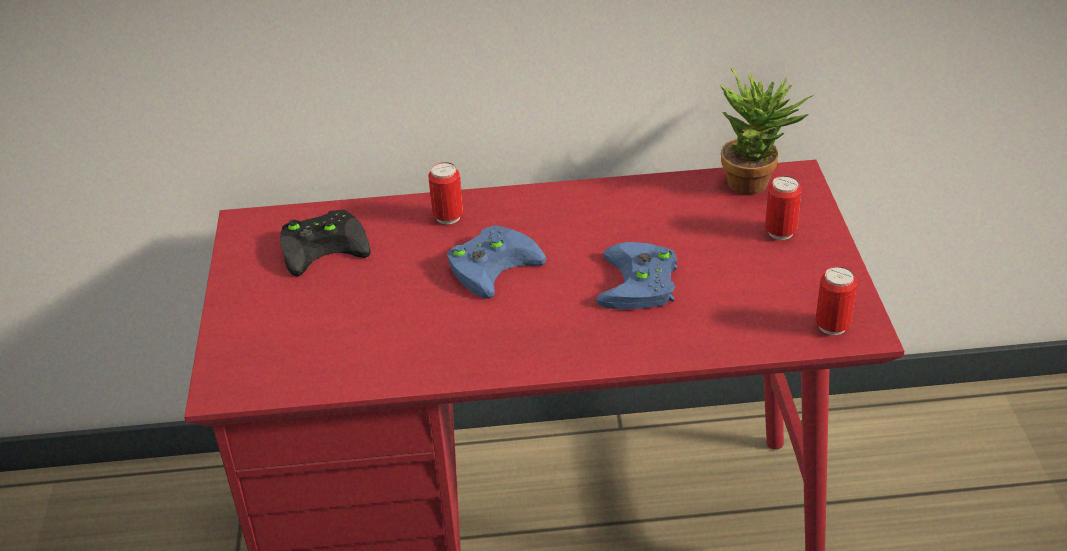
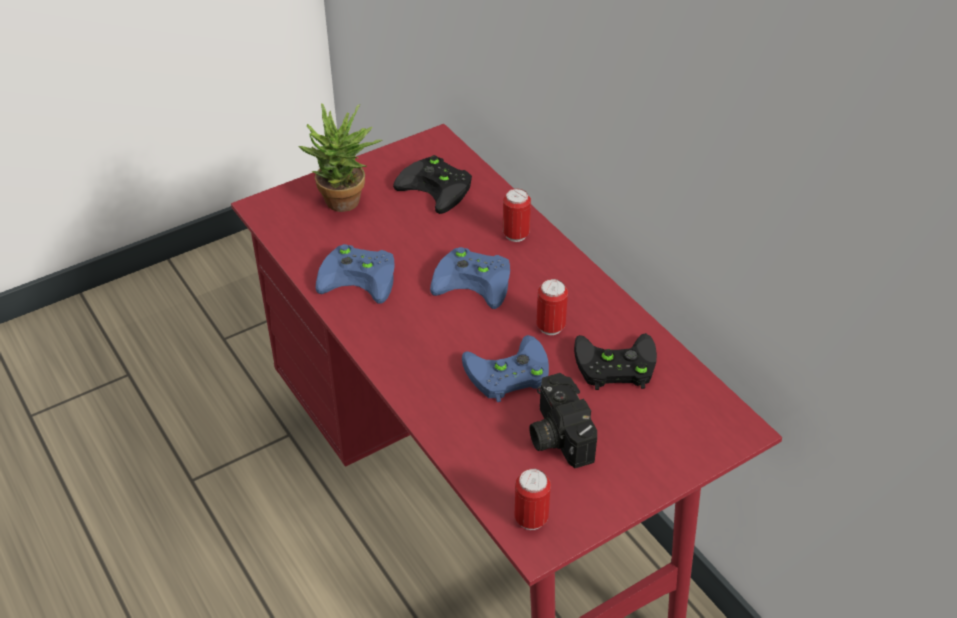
camera: 60 degrees right, 5 degrees up
(417, 341) = (361, 277): none -> blue game controller
(675, 217) = (613, 366): none -> black game controller
(738, 278) = (556, 435): none -> camera
(756, 183) = (706, 404): potted plant -> potted plant (345, 205)
(780, 232) = (643, 443): can -> can (550, 327)

